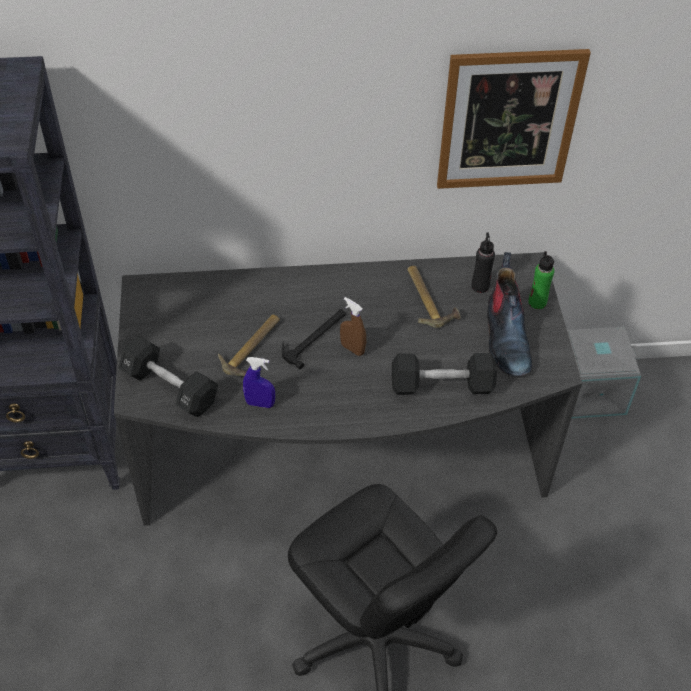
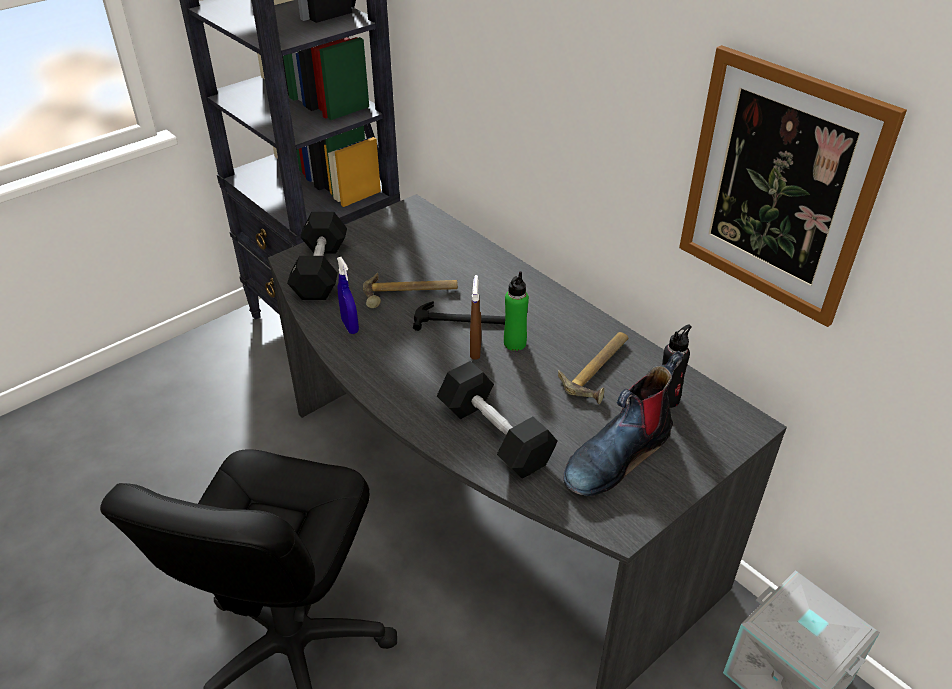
camera: 55 degrees right, 10 degrees down
(537, 302) = (703, 456): green bottle -> green bottle (514, 343)

